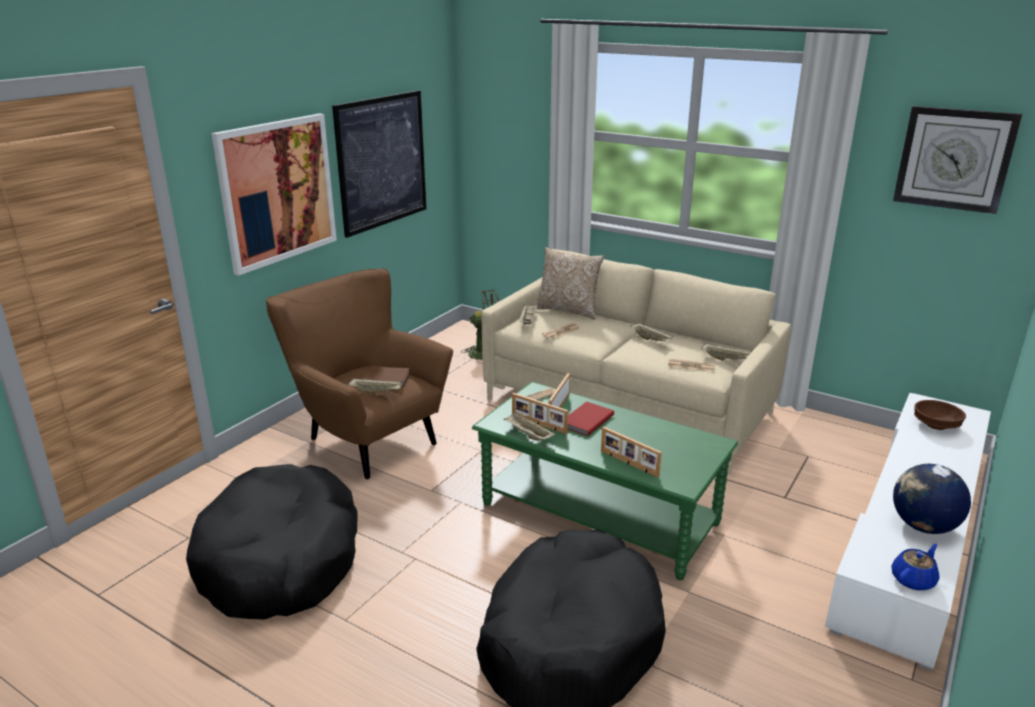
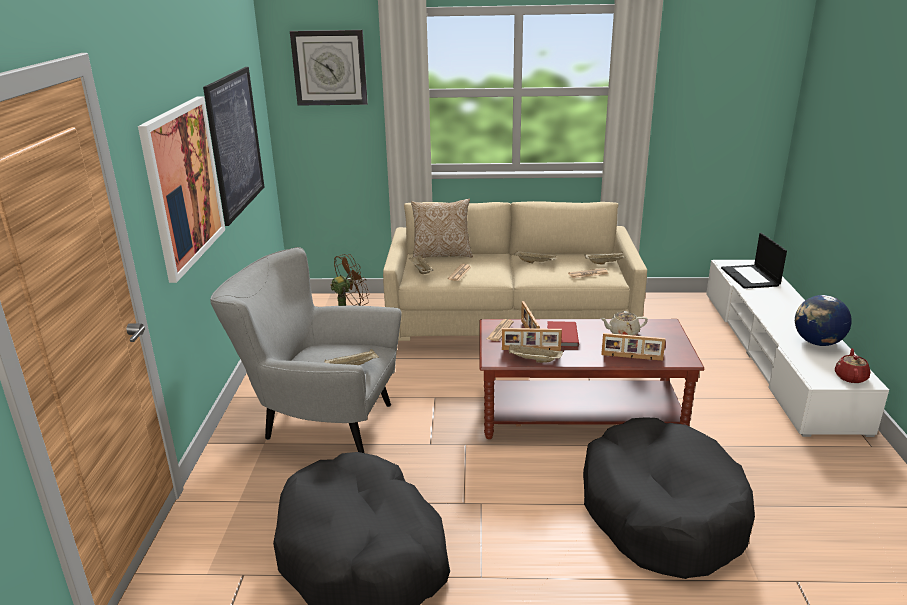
camera: 30 degrees left, 0 degrees up
(365, 439) = (319, 422): brown armchair -> grey armchair
(388, 379) = (347, 353): brown book -> none
(599, 514) = (580, 414): green coffee table -> brown coffee table
(653, 437) = (623, 333): none -> beige teapot
(913, 579) = (850, 377): blue teapot -> red teapot
(936, 426) = (751, 277): brown bowl -> laptop
(954, 159) = (725, 77): wall clock -> wall clock (329, 68)

